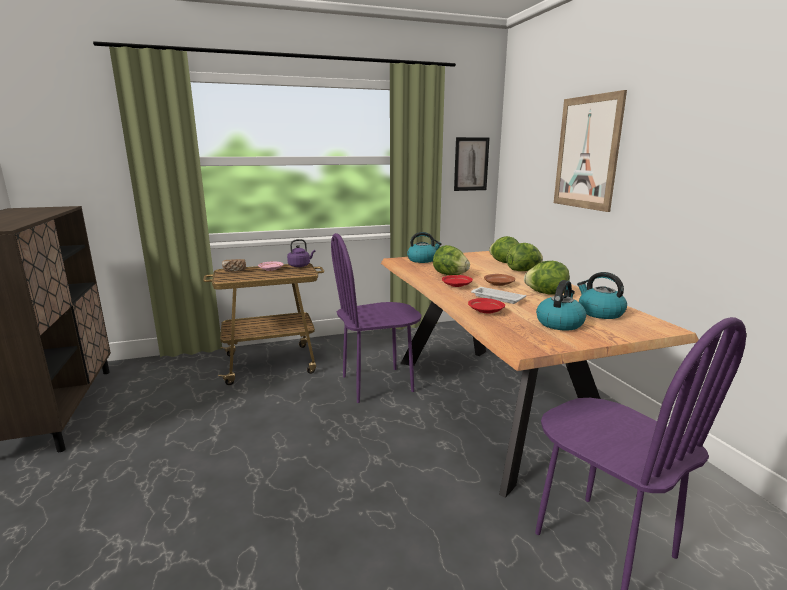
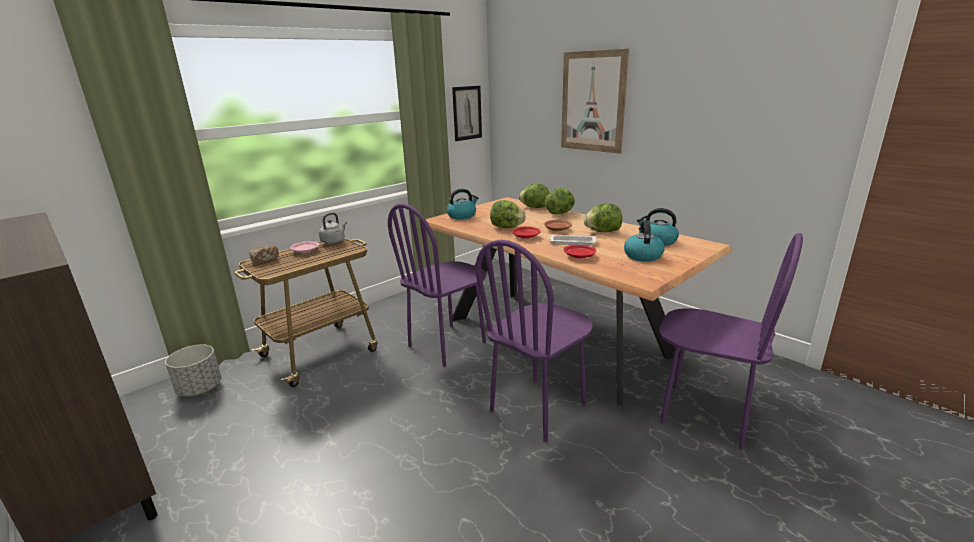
camera: 25 degrees left, 5 degrees up
(170, 368) = (200, 388): none -> grey planter
(300, 265) = (334, 241): purple kettle -> grey kettle
(411, 469) = (538, 408): none -> purple chair

